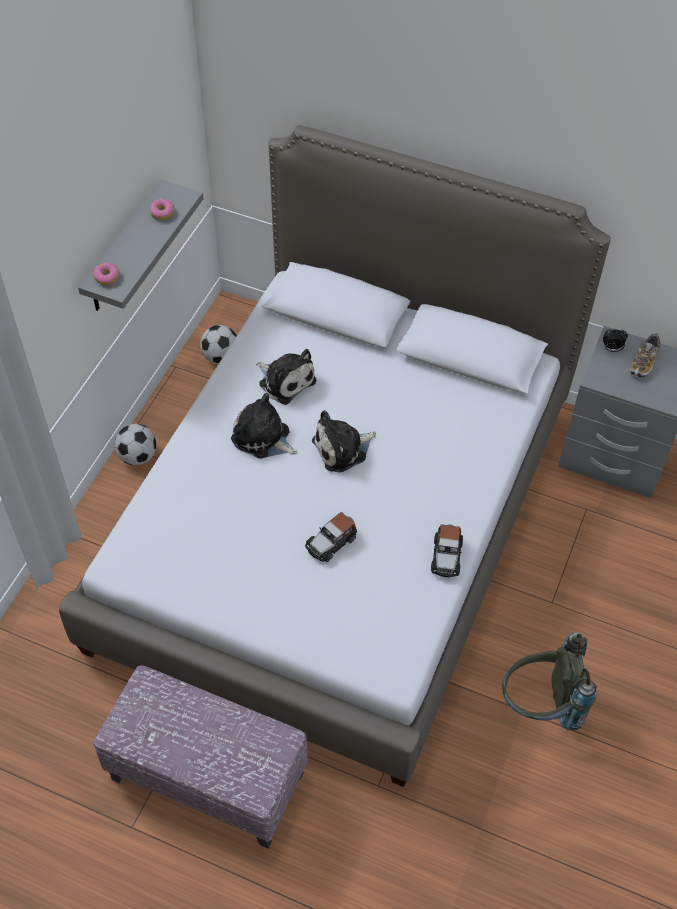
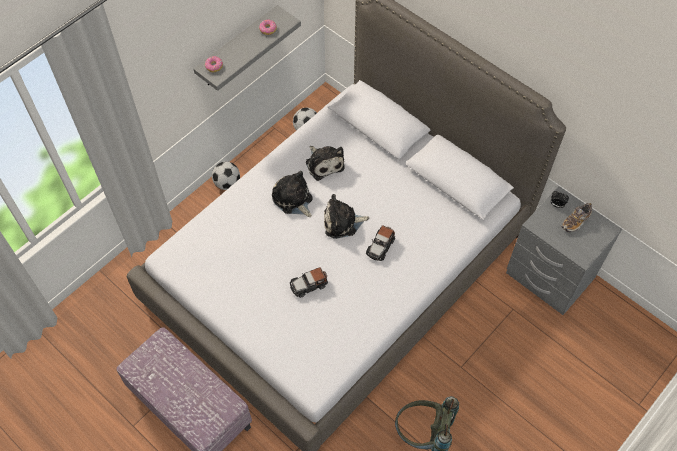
camera: 20 degrees right, 5 degrees up
(446, 556) = (381, 318): toy car -> toy car (380, 246)

